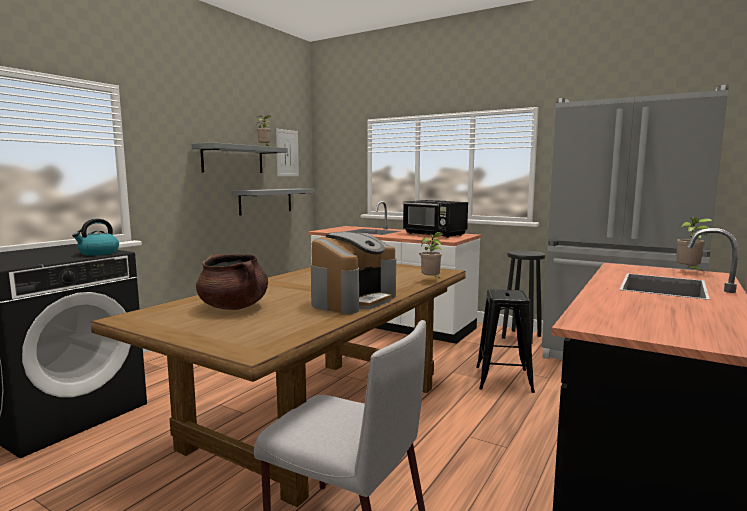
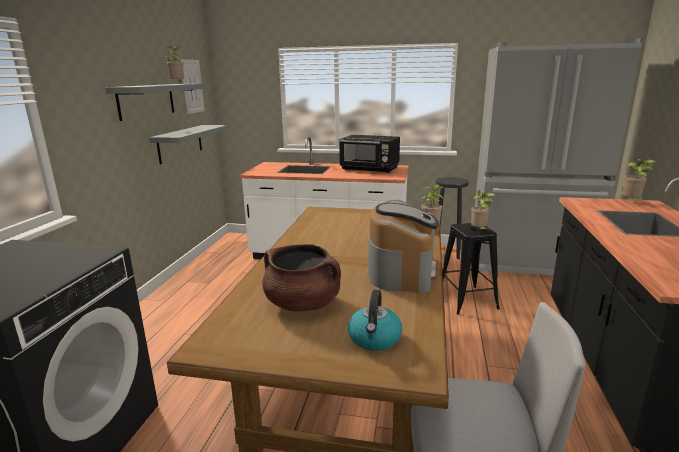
camera: 20 degrees left, 10 degrees up
(98, 253) = (85, 257): kettle -> kettle (374, 339)
(511, 296) = (479, 231): none -> potted plant

